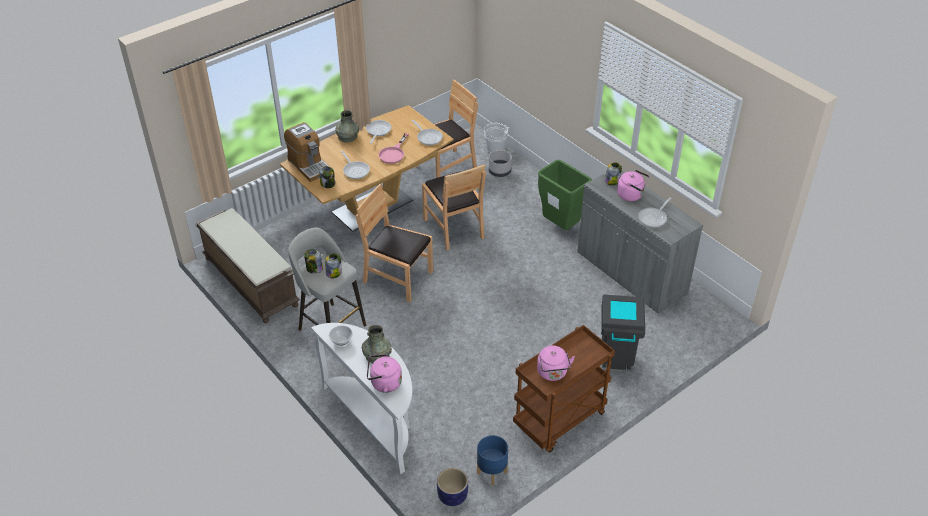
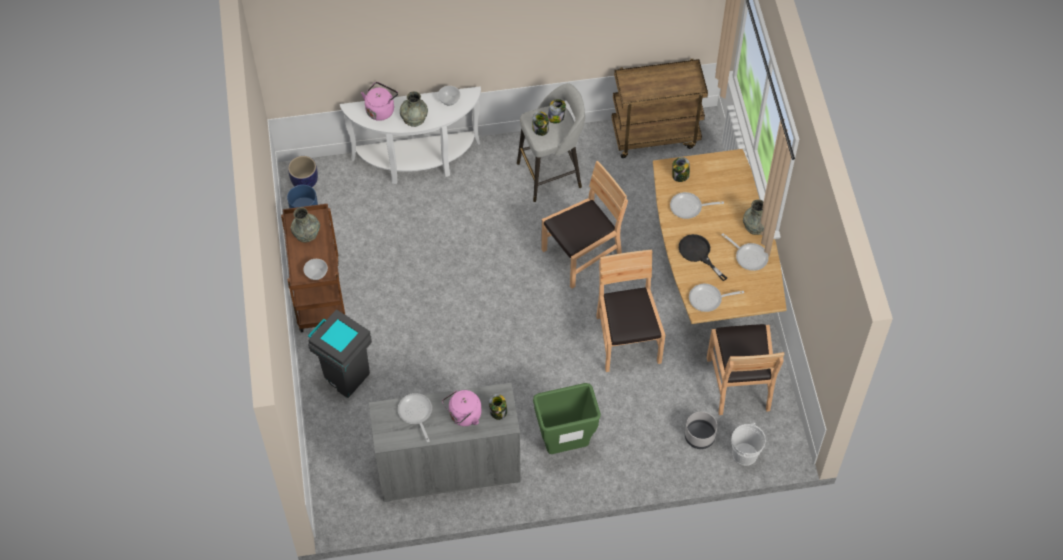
camera: 120 degrees right, 15 degrees up
(250, 281) = (655, 135): brown bench -> brown cart
(309, 165) = (722, 171): coffee machine -> none
(393, 153) = (698, 254): pink frying pan -> black frying pan
(454, 228) = (627, 340): brown chair -> brown chair turned 75 degrees clockwise
(552, 373) = (306, 232): pink kettle -> grey vase
(586, 346) = (316, 274): none -> bowl

